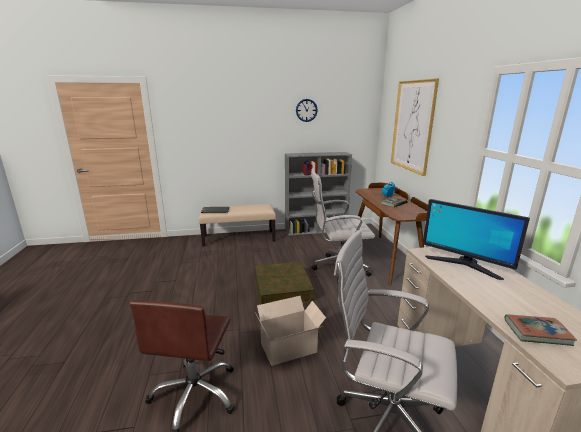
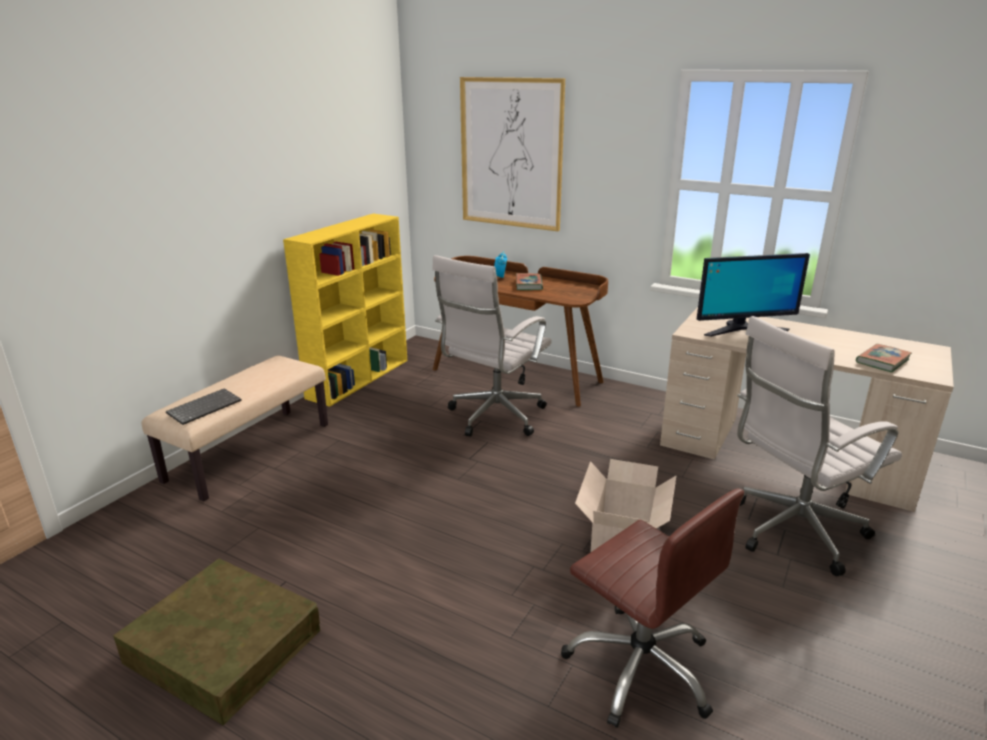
camera: 50 degrees left, 5 degrees up
(282, 288) = (480, 483): brown storage box -> brown storage box (224, 646)
(306, 110) = (304, 140): wall clock -> none
(316, 230) = (359, 378): grey bookcase -> yellow bookcase

